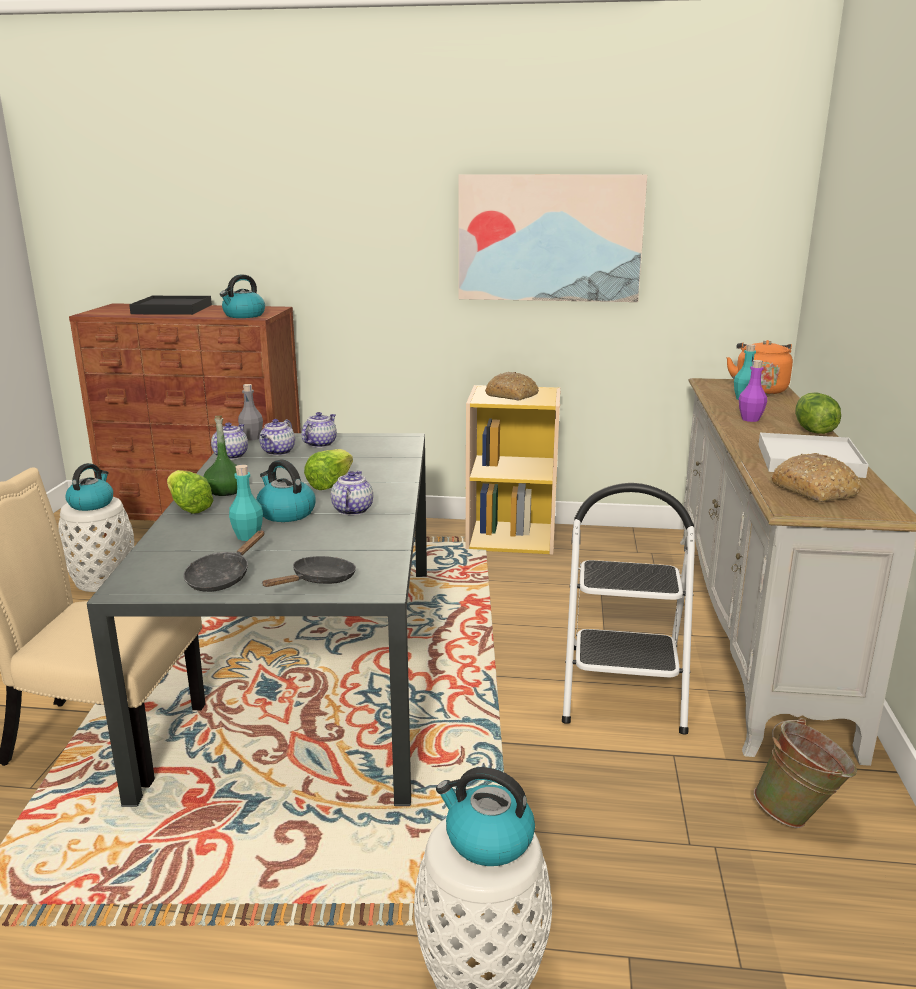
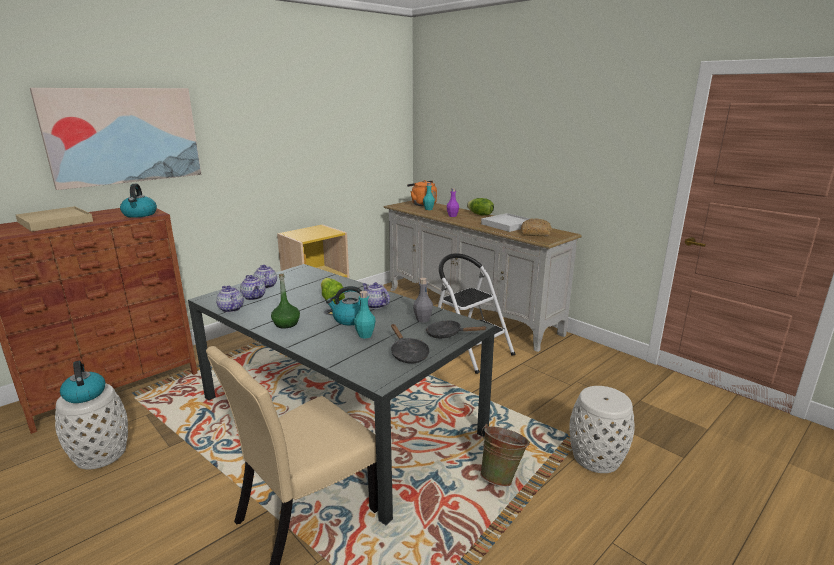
camera: 50 degrees left, 0 degrees up
(172, 309) = (55, 222): black tray -> beige tray
(188, 507) = (291, 339): lettuce -> none
(252, 438) = (213, 296): grey bottle -> grey bottle (423, 319)
(319, 581) = (447, 334): black frying pan -> black frying pan turned 60 degrees counterclockwise
(487, 840) = (603, 396): kettle -> none
(512, 395) = (312, 233): bread -> none
(549, 238) = (305, 139): picture -> picture (124, 135)
(799, 815) = (576, 359): green bucket -> green bucket (501, 476)

